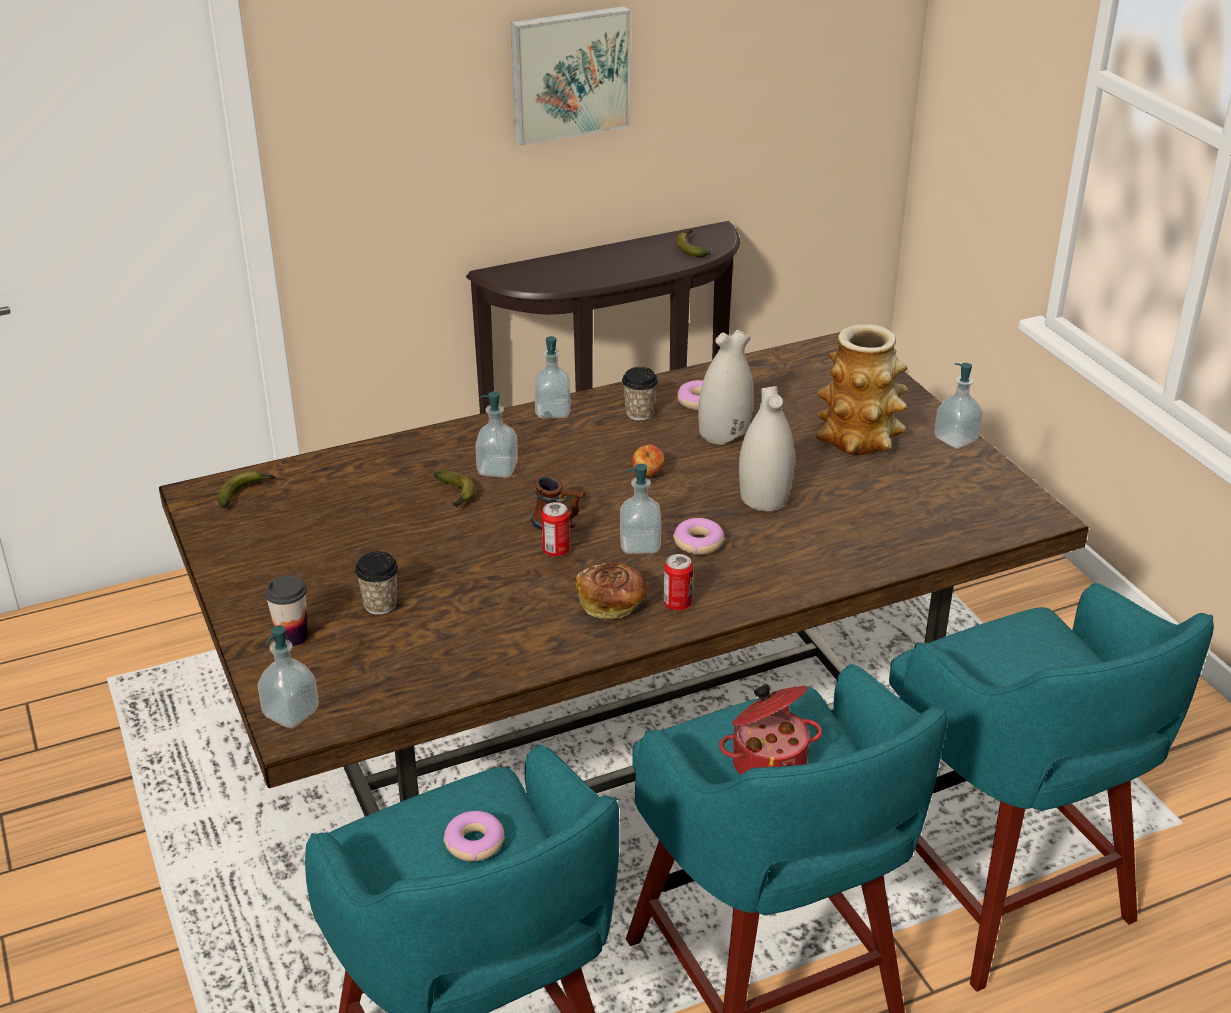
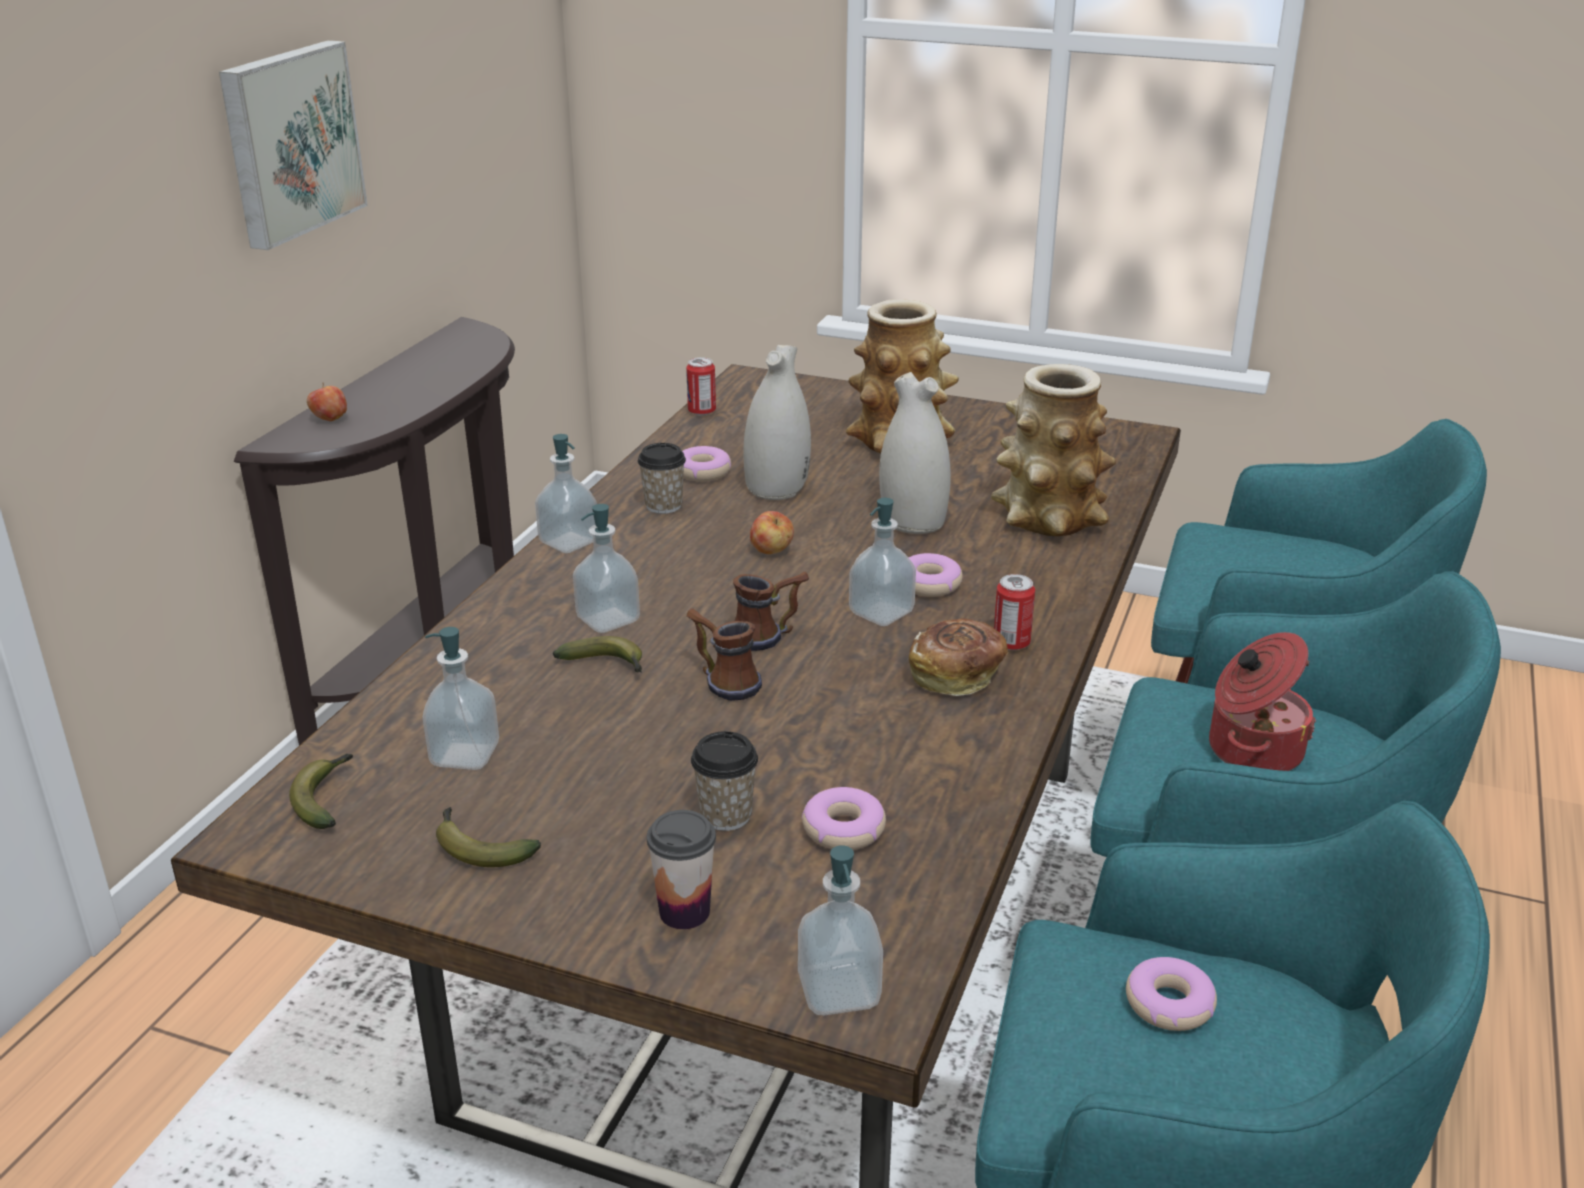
camera: 45 degrees left, 5 degrees down
(417, 645) = (843, 829): none -> donut
(494, 536) = (723, 681): none -> mug
(542, 269) = (329, 419): none -> apple
(556, 551) = (813, 660): can -> can (702, 411)
(691, 248) = (466, 349): banana -> banana (479, 848)
(854, 541) = (1048, 518): none -> vase
(955, 439) = (973, 409): soap dispenser -> soap dispenser (465, 755)

